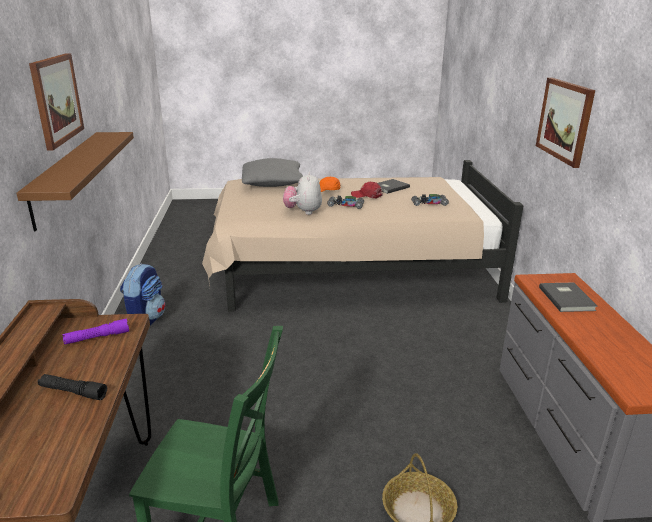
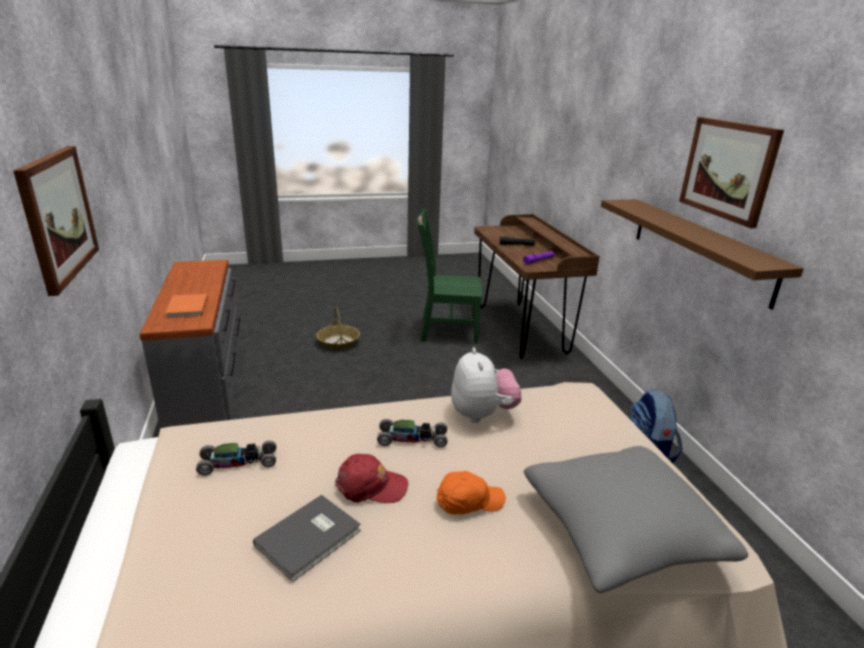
camera: 170 degrees right, 0 degrees up
(567, 298) = (186, 308): grey book -> orange book

